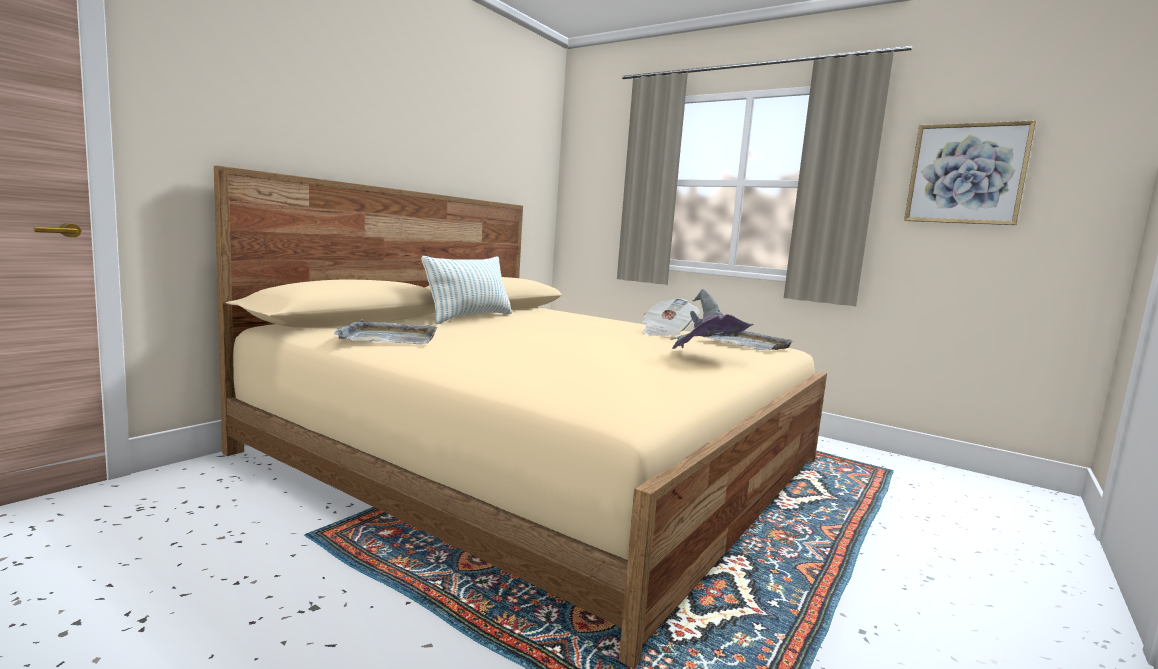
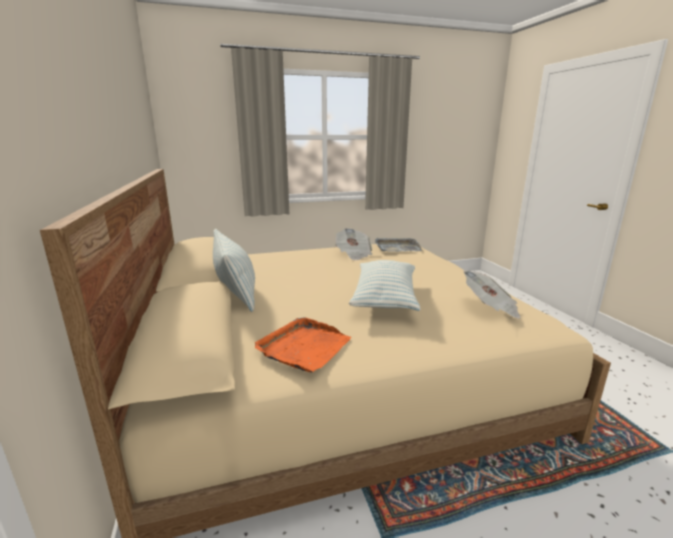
camera: 50 degrees left, 10 degrees up
(388, 338) = (304, 347): grey tray -> orange tray
(547, 347) = (385, 298): none -> pillow
(604, 375) = (490, 308): none -> newspaper
(706, 358) = (431, 268): grey hat -> none
(966, 174) = (439, 131): picture -> none

